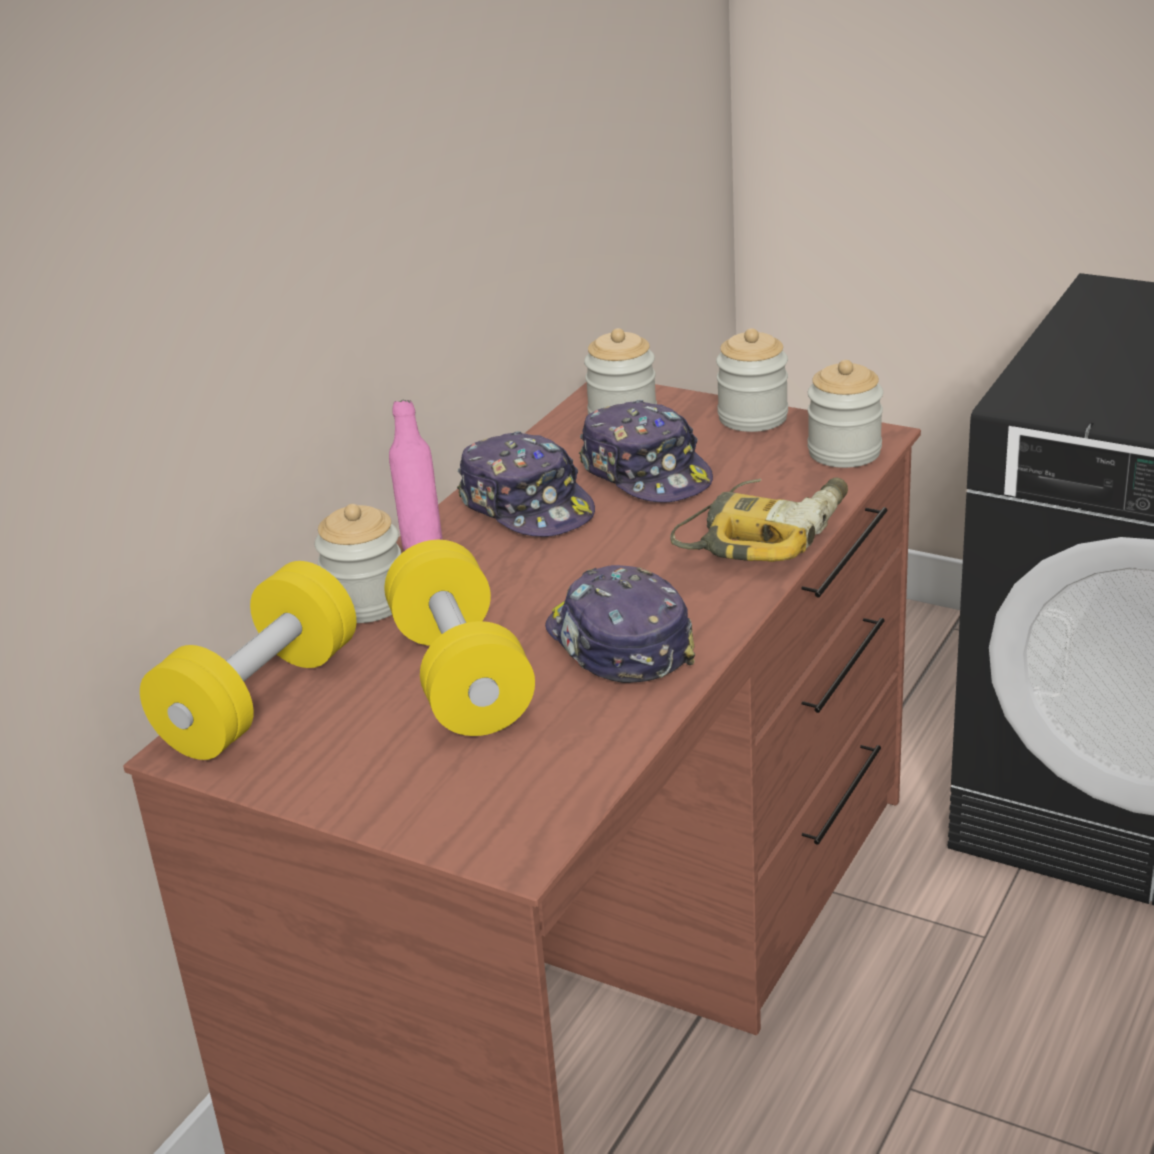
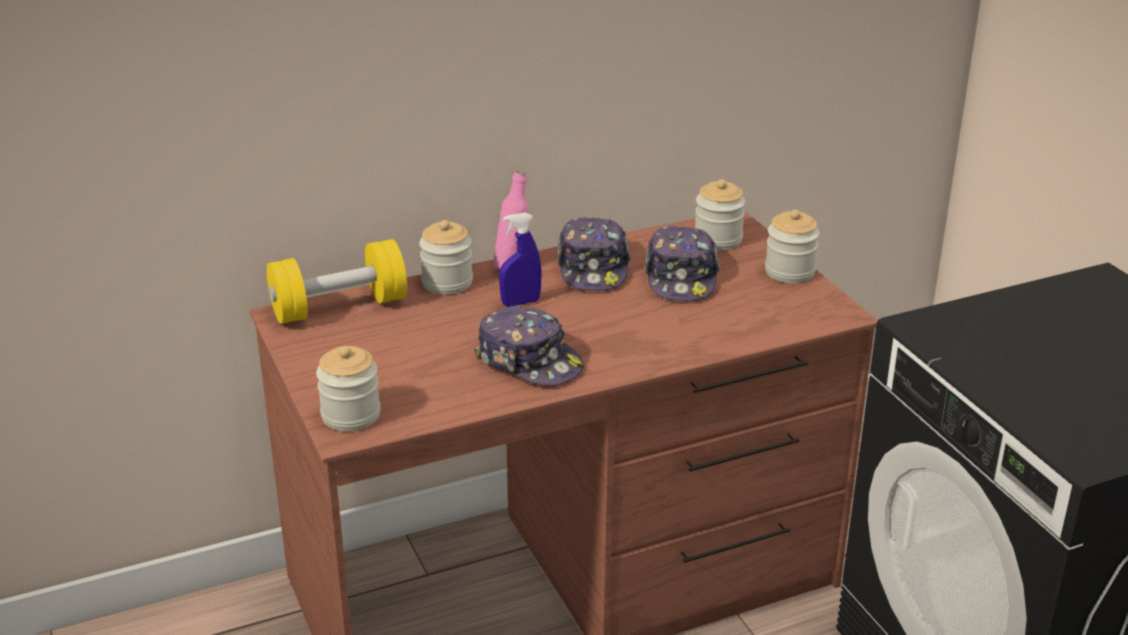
camera: 35 degrees right, 0 degrees up
(461, 677) = (437, 340): yellow dumbbell -> none
(499, 584) = (520, 302): none -> blue spray bottle
(618, 645) = (529, 361): cap -> cap turned 120 degrees clockwise
(765, 533) = (693, 339): power drill -> none
(844, 452) = (810, 315): jar -> jar (351, 415)

